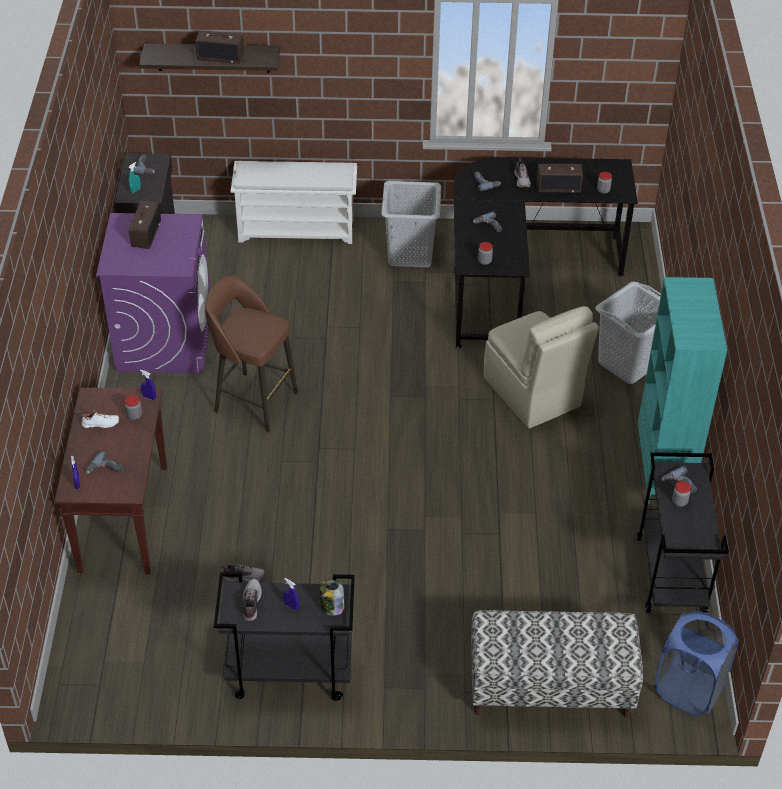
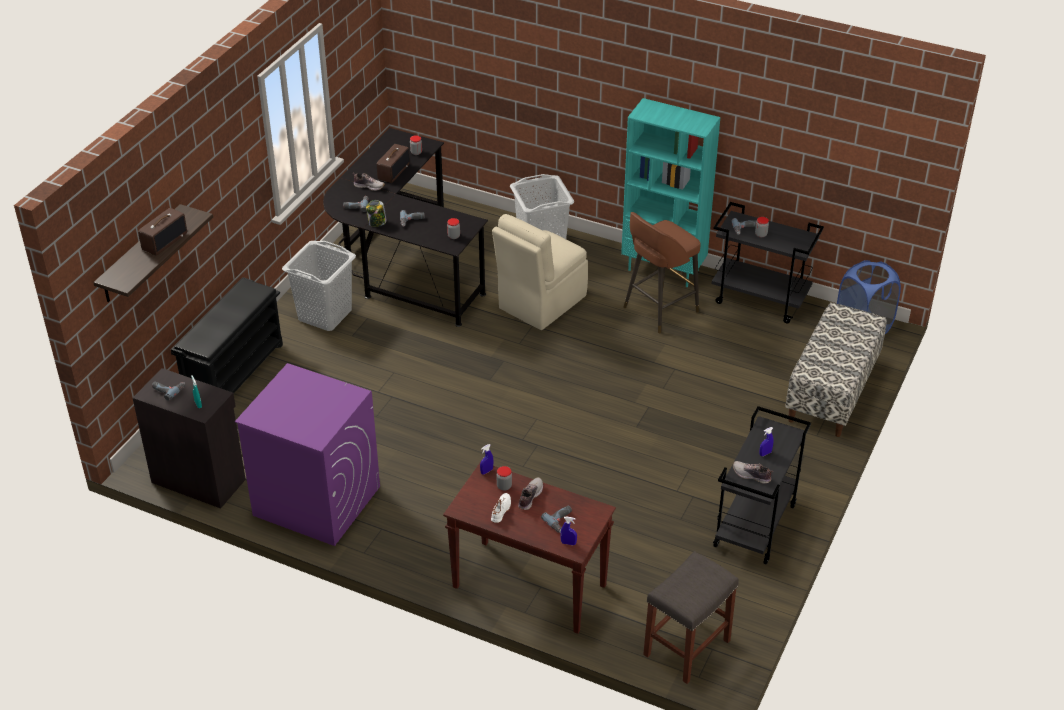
camera: 65 degrees left, 5 degrees down
(92, 663) = (686, 649): none -> grey stool
(145, 233) = (286, 404): radio -> none
(244, 576) = (640, 525): shoe -> shoe (529, 497)
(254, 401) = (439, 463): brown stool -> brown stool (658, 310)
(297, 230) = (235, 372): white shoe rack -> black shoe rack
(332, 606) = (776, 432): jar -> jar (377, 222)
(533, 394) = (540, 303): beige chair -> beige chair turned 135 degrees clockwise

